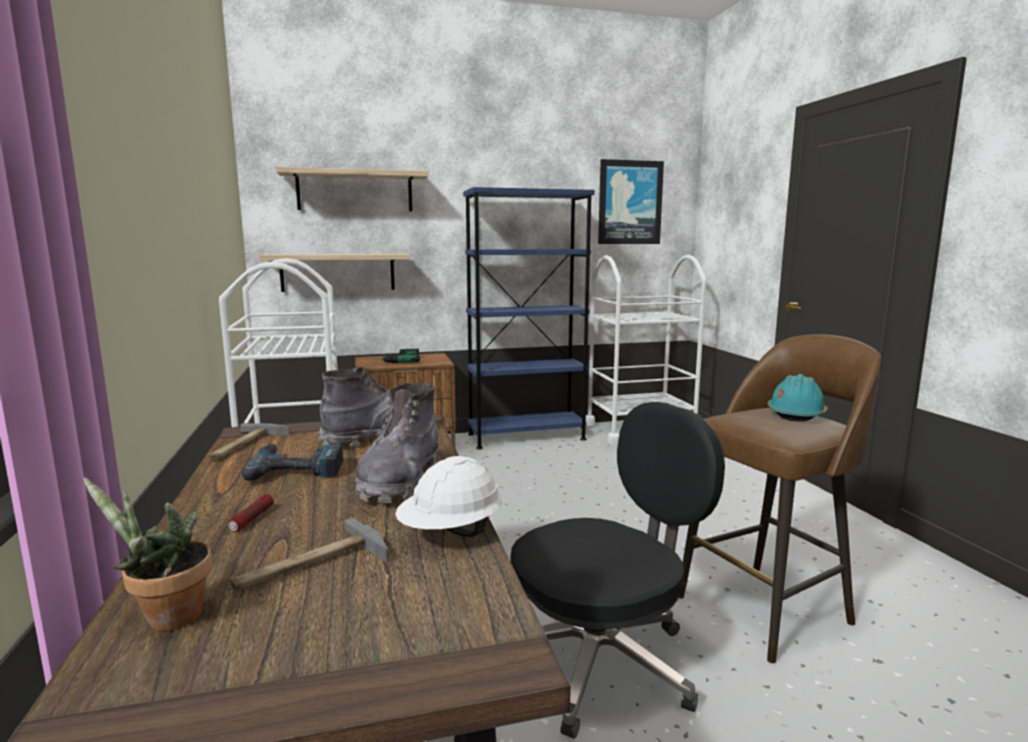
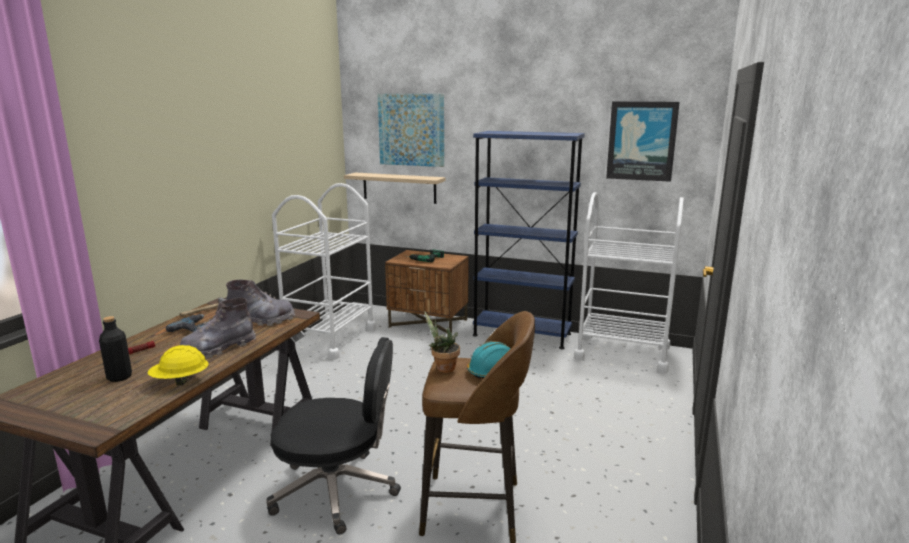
camera: 35 degrees right, 5 degrees up
(166, 618) = (59, 380): potted plant -> potted plant (443, 368)
(311, 565) = (119, 377): hammer -> black bottle
(355, 191) = (411, 129): shelf -> picture
(451, 533) = (180, 381): white hard hat -> yellow hard hat

